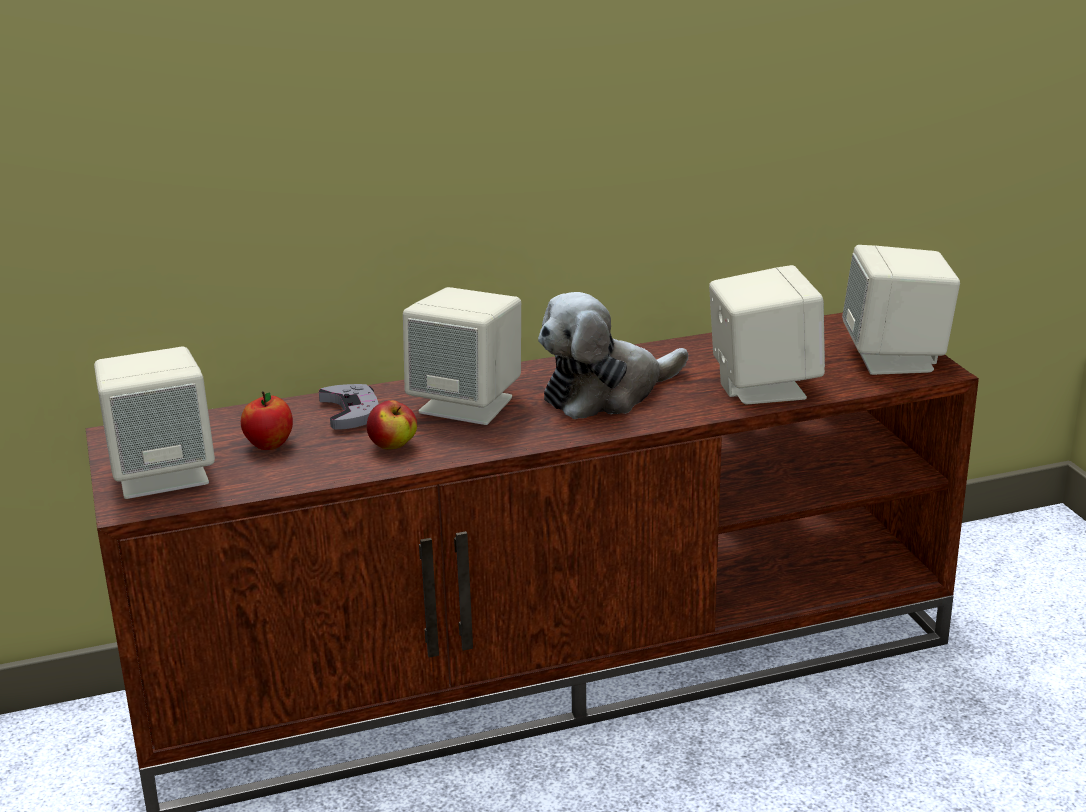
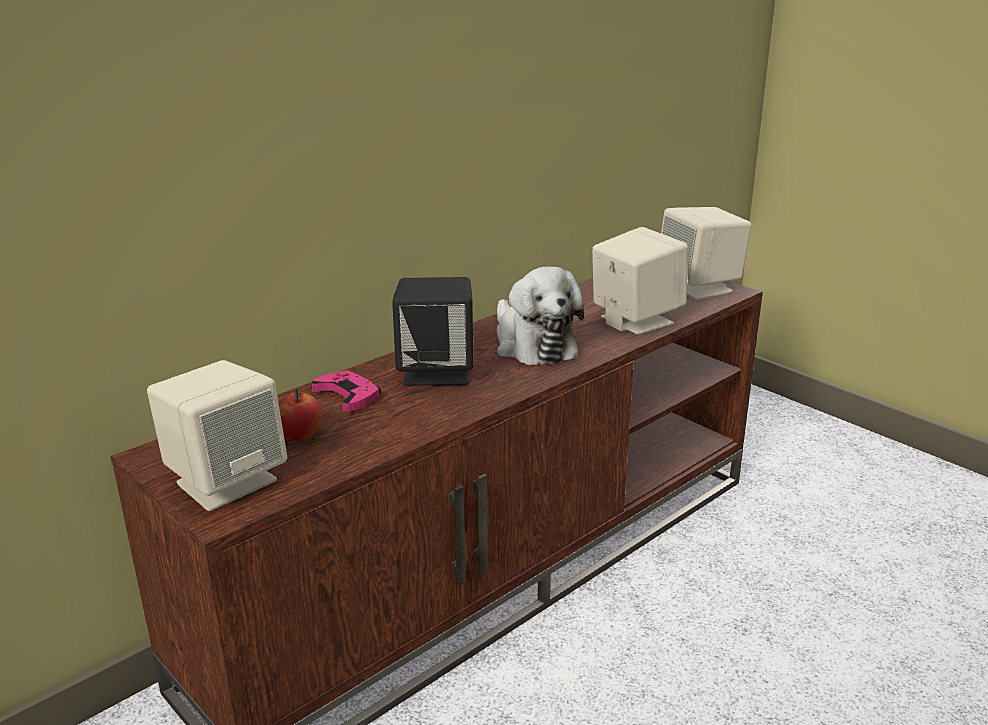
camera: 25 degrees left, 0 degrees up
(352, 412) = (348, 395): grey game controller -> pink game controller
(393, 446) = (409, 415): apple -> none
(467, 405) = (437, 372): beige speaker -> black speaker
(606, 393) = (533, 344): plush toy -> plush toy turned 60 degrees counterclockwise

